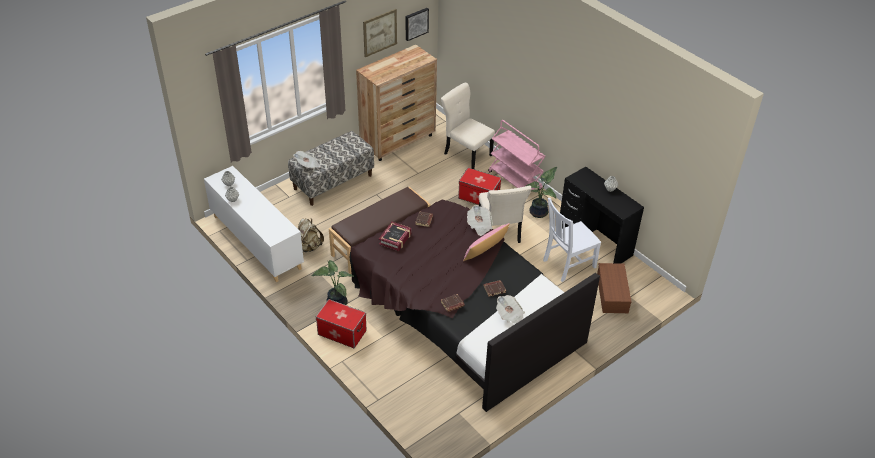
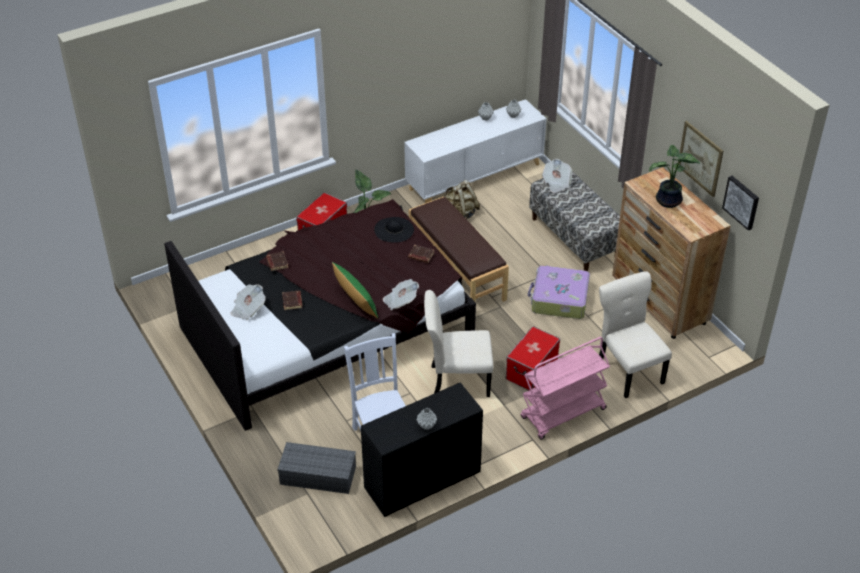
camera: 100 degrees right, 0 degrees up
(395, 239) = (394, 230): book -> black hat
(403, 187) = (559, 299): none -> suitcase
(466, 153) = (628, 370): beige chair -> beige chair turned 75 degrees counterclockwise
(485, 250) = (356, 300): pink pillow -> green pillow
(540, 212) = (490, 429): potted plant -> potted plant (668, 202)
(613, 294) = (316, 476): brown storage box -> grey storage box

